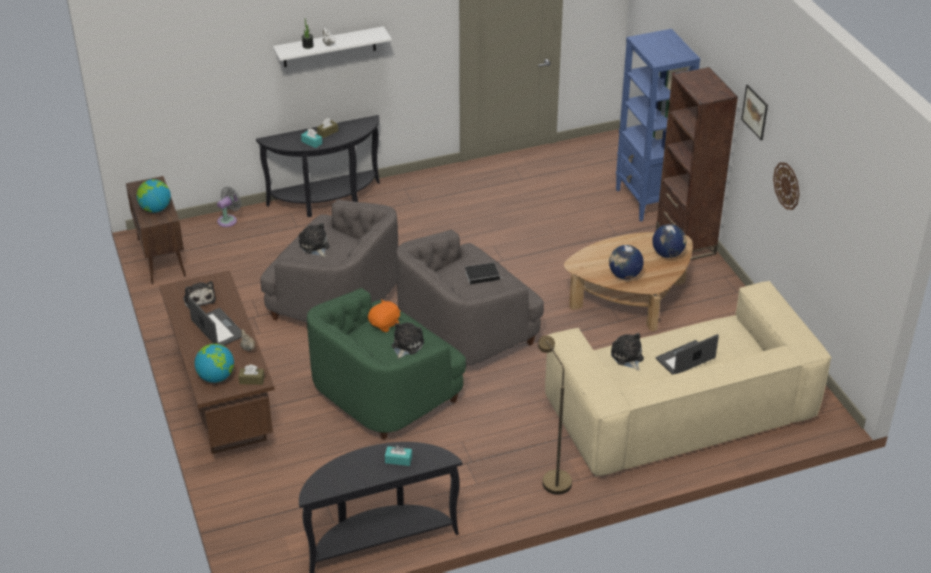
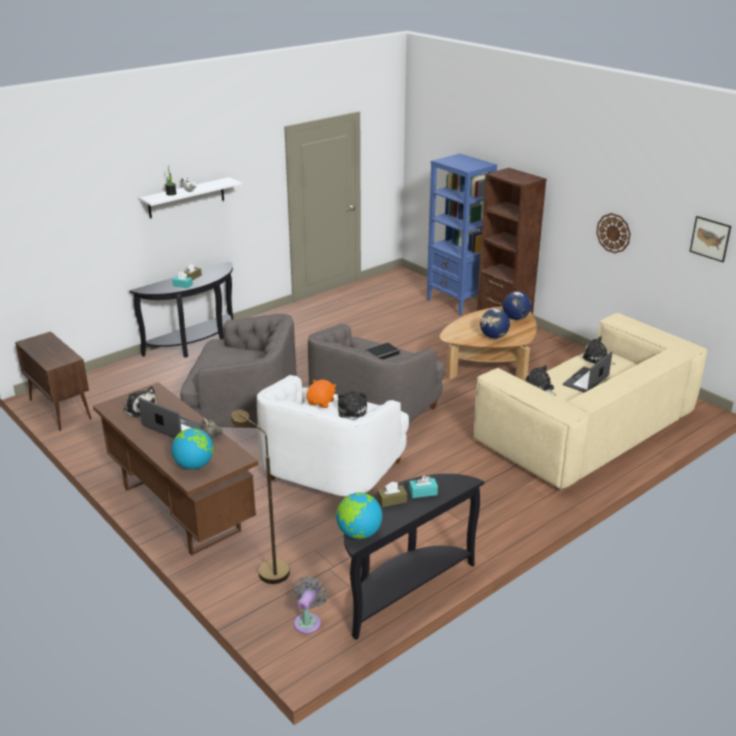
camera: 20 degrees left, 10 degrees down
(155, 209) = (55, 355): globe -> globe (359, 533)
(229, 220) = (112, 371): grey fan -> grey fan (308, 621)
(252, 380) = (232, 460): brown tissue box -> brown tissue box (392, 500)
(315, 247) = (220, 360): plush toy -> plush toy (597, 359)
(385, 393) = (332, 469): green armchair -> white armchair
(552, 478) = (523, 500): brown floor lamp -> brown floor lamp (268, 569)
(755, 112) = (567, 185): picture -> picture (710, 238)

